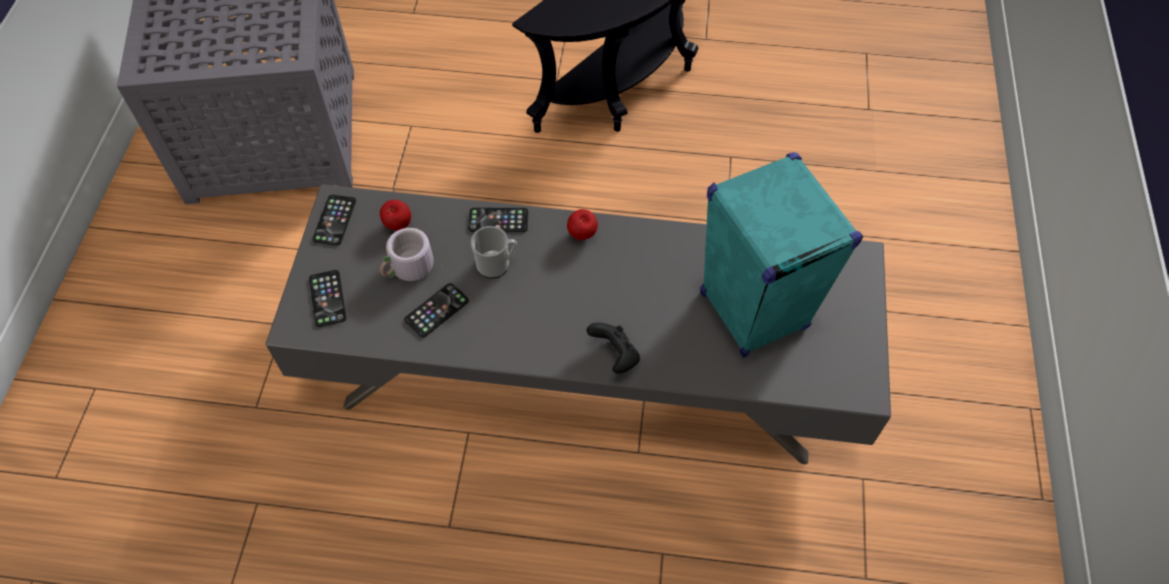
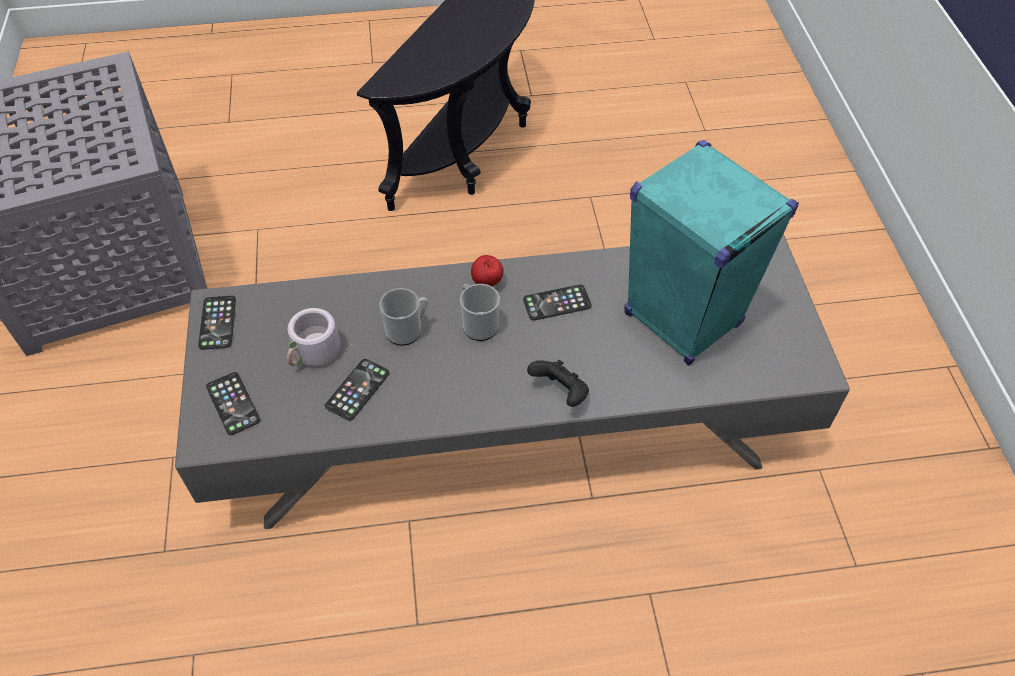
camera: 15 degrees left, 5 degrees down
(398, 226) = (289, 314): apple -> none
(498, 220) = (395, 287): phone -> phone (557, 303)
(561, 273) = (478, 324): none -> mug

